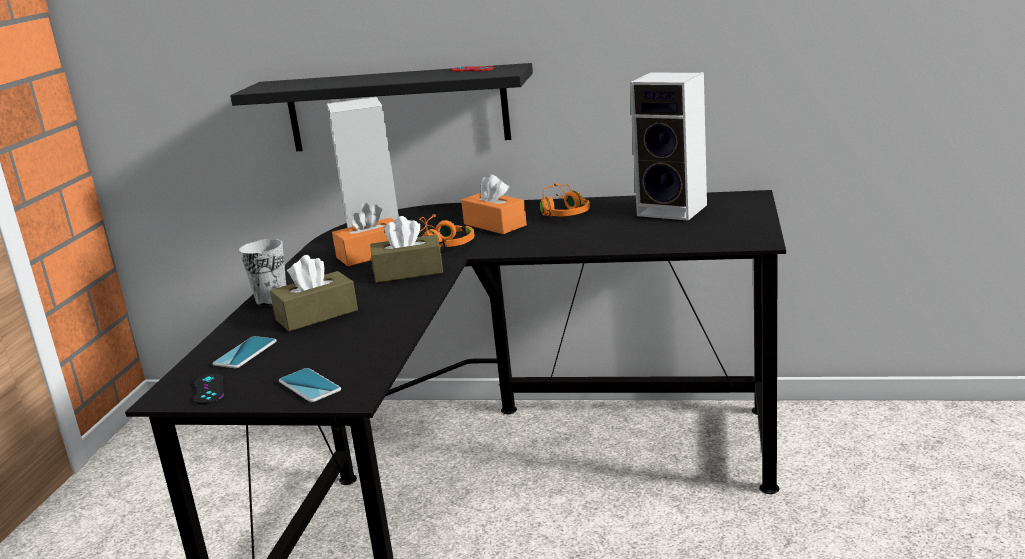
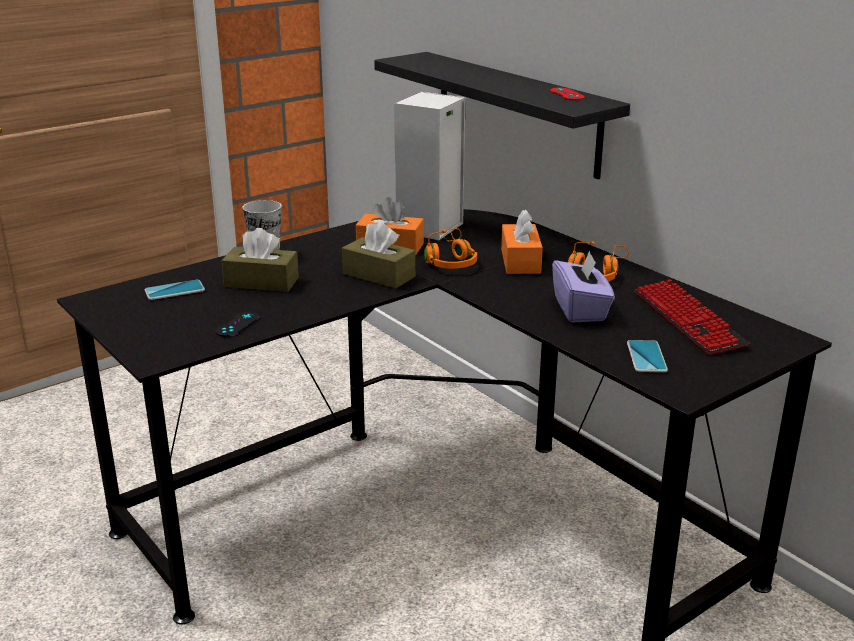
camera: 40 degrees right, 5 degrees up
(208, 389) = (111, 307): black game controller -> black game controller (237, 325)
(309, 386) = (152, 337): phone -> phone (646, 357)
(601, 231) = (580, 309): none -> purple tissue box
(675, 210) = (687, 319): speaker -> keyboard

